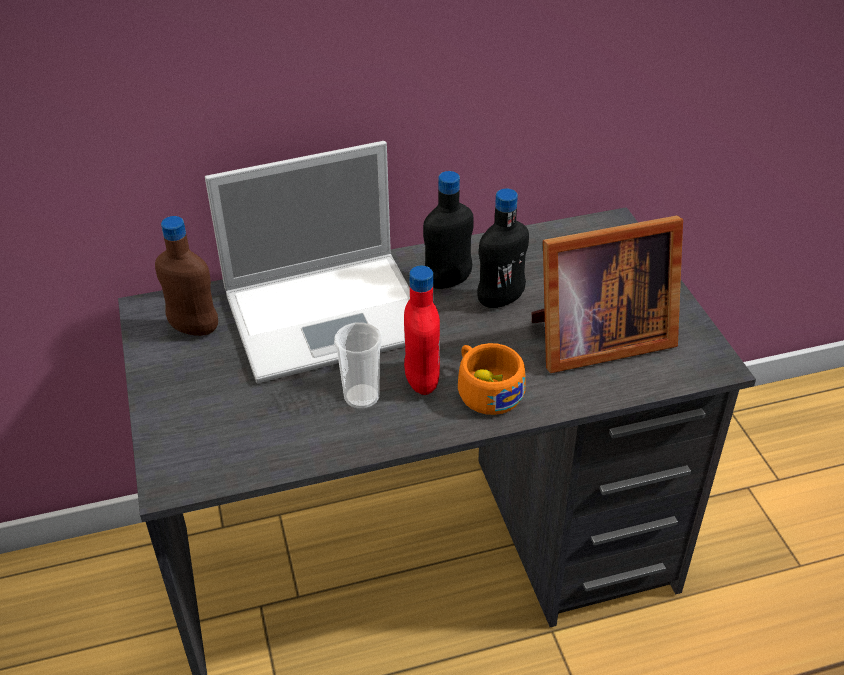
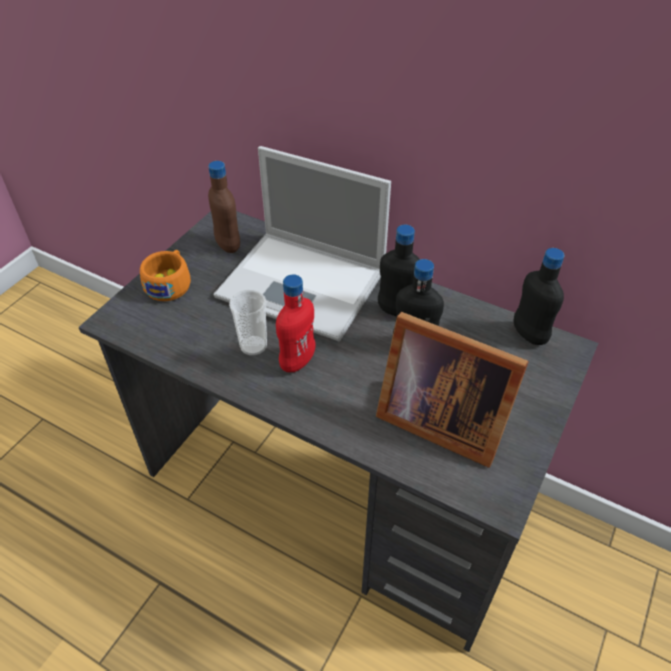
camera: 45 degrees right, 5 degrees up
(486, 389) = (325, 395): orange cup -> orange cup (170, 283)
(573, 232) = (529, 335): none -> black bottle

